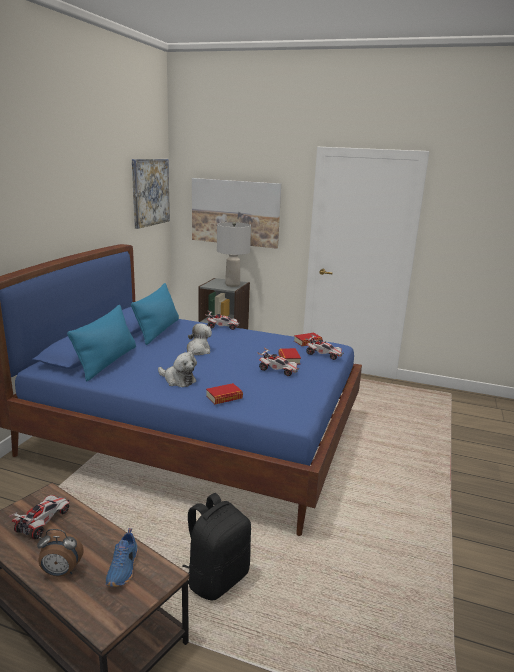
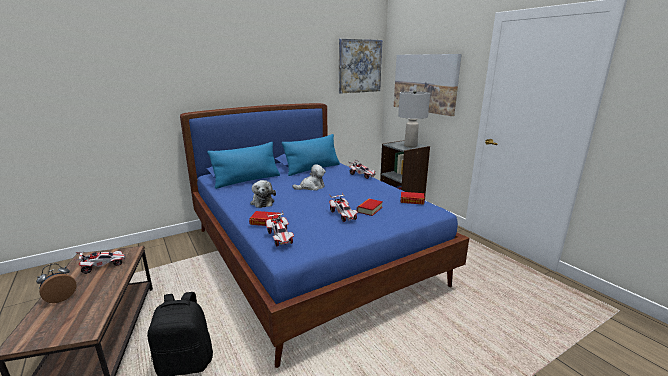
camera: 40 degrees right, 0 degrees up
(61, 572) = (60, 298): alarm clock -> alarm clock turned 90 degrees clockwise
(124, 568) = (81, 314): blue shoe -> none
(323, 355) = (407, 214): toy car -> toy car (280, 237)

